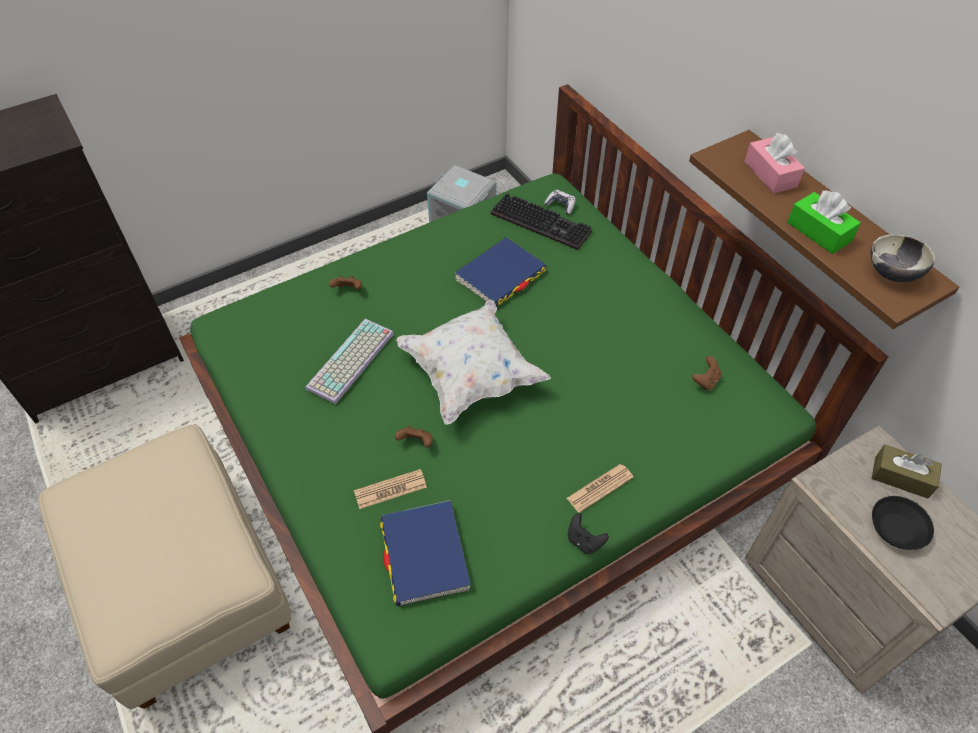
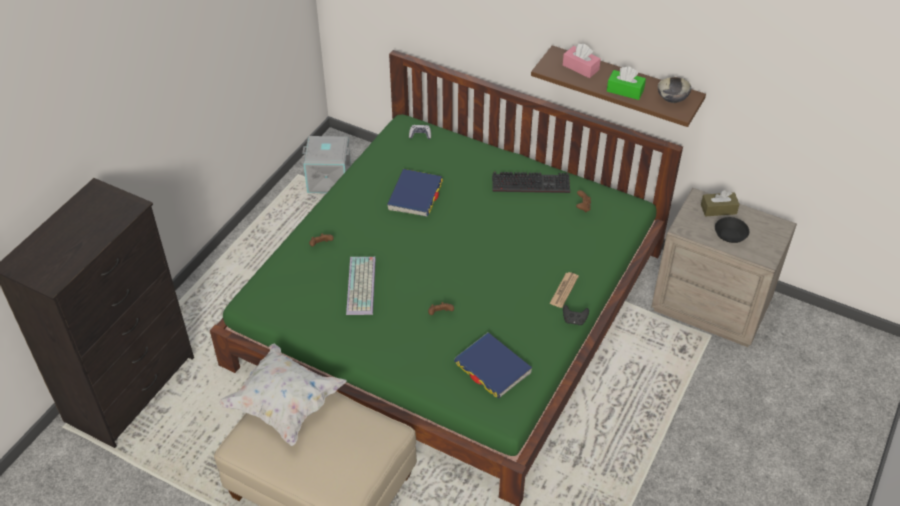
camera: 30 degrees left, 5 degrees down
(390, 489) = (445, 345): newspaper -> none
(471, 375) = (443, 262): white pillow -> white pillow (284, 405)
(543, 222) = (417, 150): keyboard -> keyboard (532, 183)

